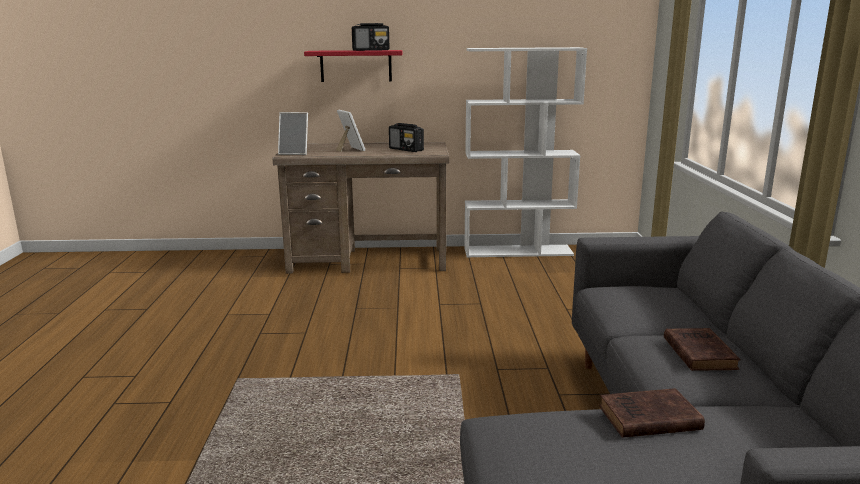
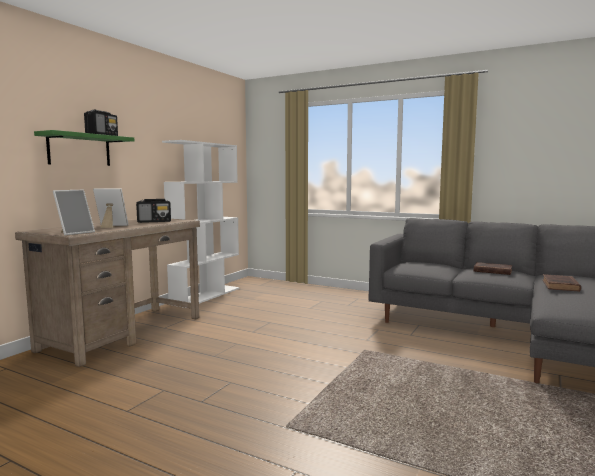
camera: 60 degrees left, 10 degrees down
(356, 66) = (79, 150): red shelf -> green shelf

